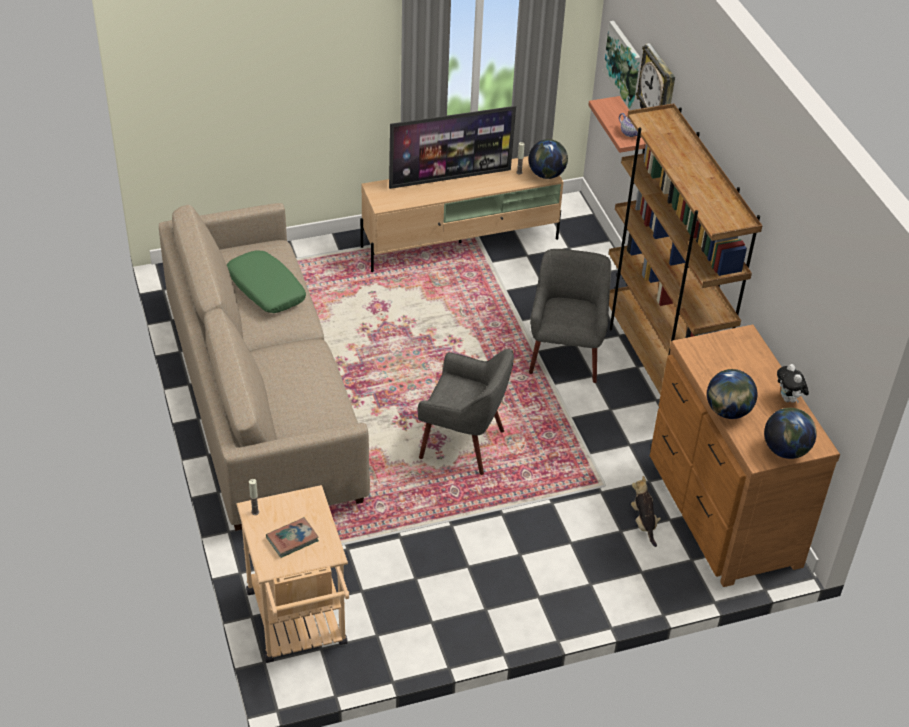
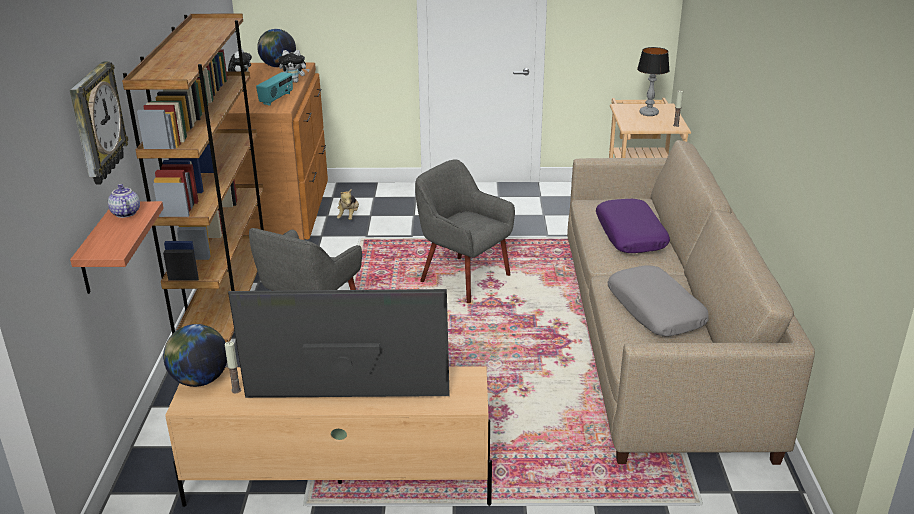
camera: 160 degrees left, 15 degrees down
(265, 289) = (656, 310): green pillow -> grey pillow
(292, 539) = (648, 113): book -> table lamp
(293, 374) = (631, 235): none -> purple pillow
(624, 64) = (56, 204): picture -> none
(711, 365) = (277, 99): none -> radio
(727, 411) = (295, 81): globe -> plush toy

